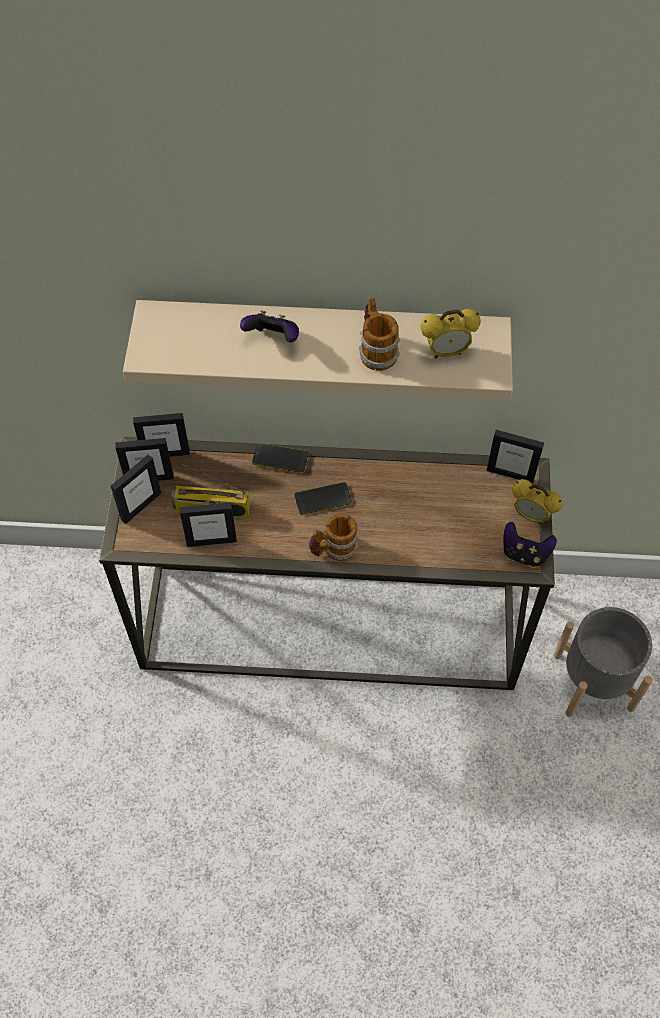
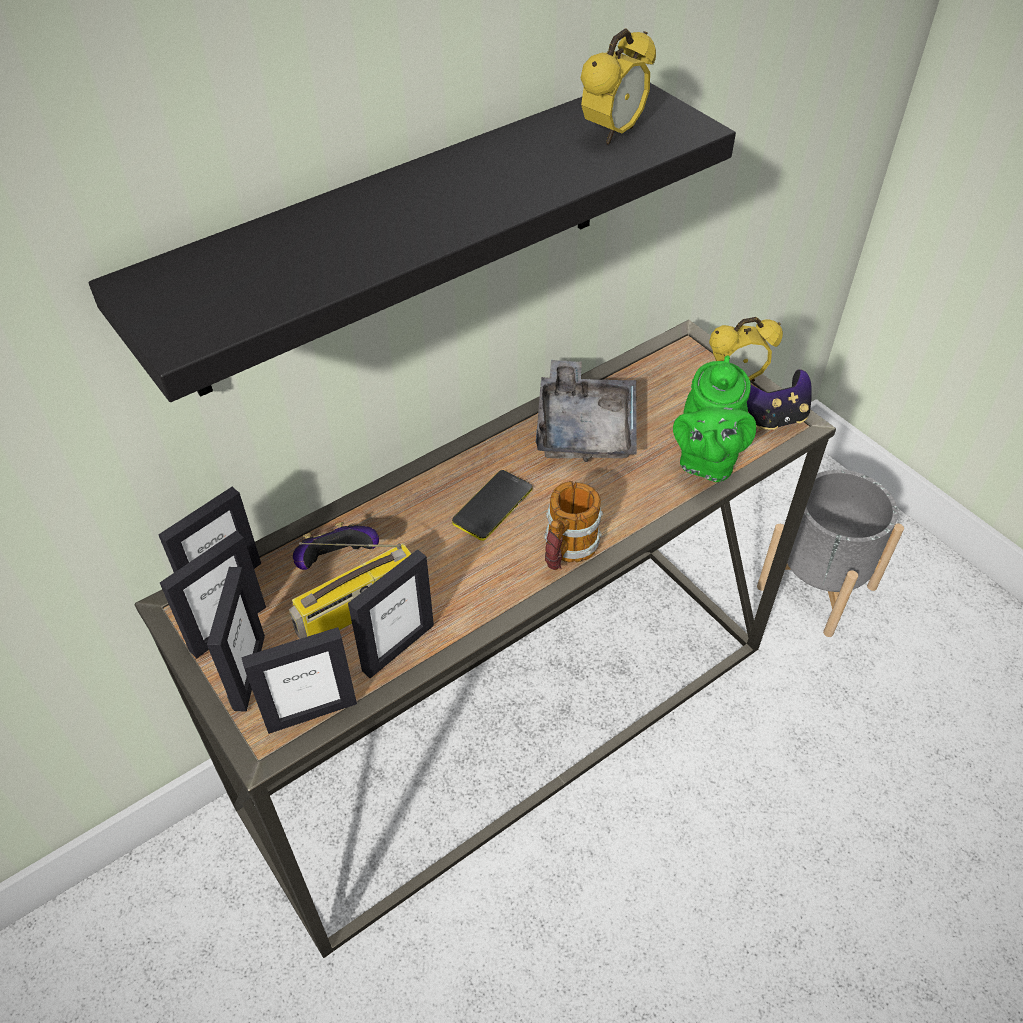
camera: 40 degrees left, 10 degrees down
(273, 338) = (367, 224): game controller -> game controller (337, 561)
(280, 458) = (392, 494): phone -> none
(322, 339) = (403, 237): beige shelf -> black shelf
(376, 349) = (523, 170): mug -> none
(413, 487) = (584, 428): none -> grey tray
(457, 552) = (706, 461): none -> green teapot
(510, 474) = (669, 354): picture frame -> picture frame (311, 712)

